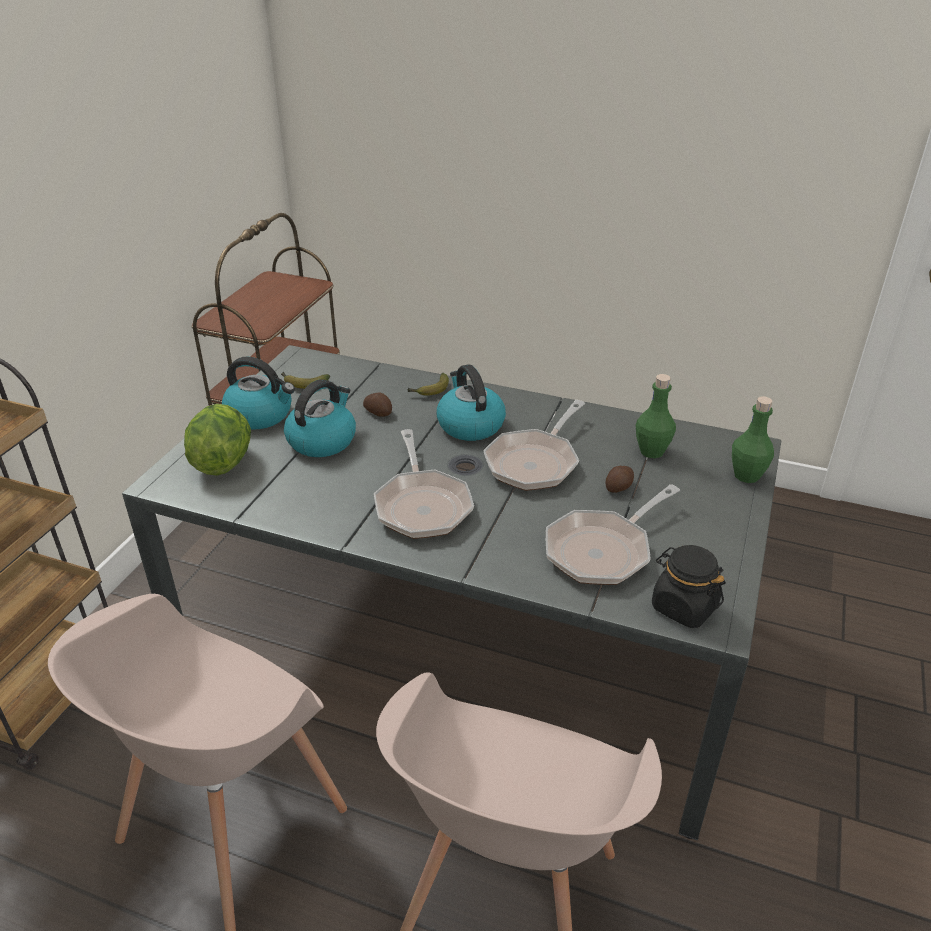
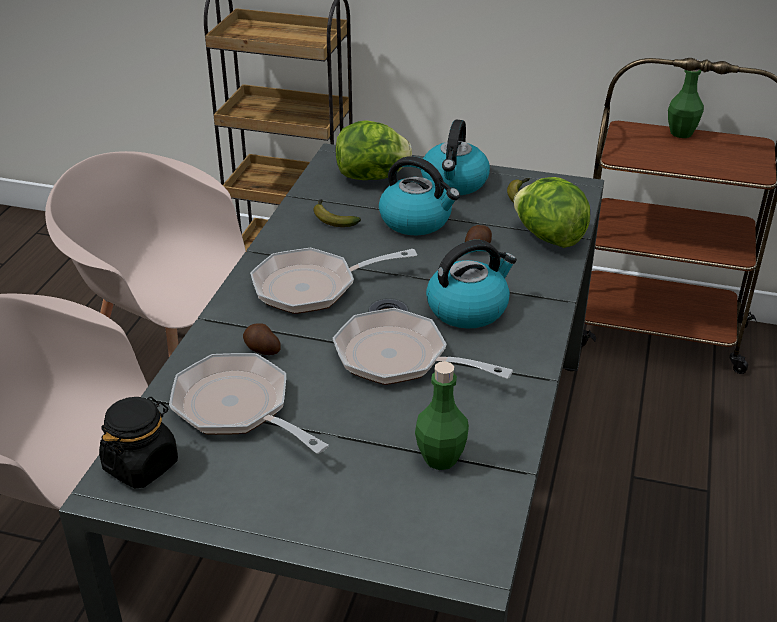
camera: 85 degrees right, 0 degrees up
(373, 379) = (548, 237): none -> lettuce
(430, 390) = (536, 276): banana -> banana (332, 218)
(619, 487) = (356, 425): potato -> potato (261, 349)
(746, 475) = (396, 552): green bottle -> green bottle (681, 133)

